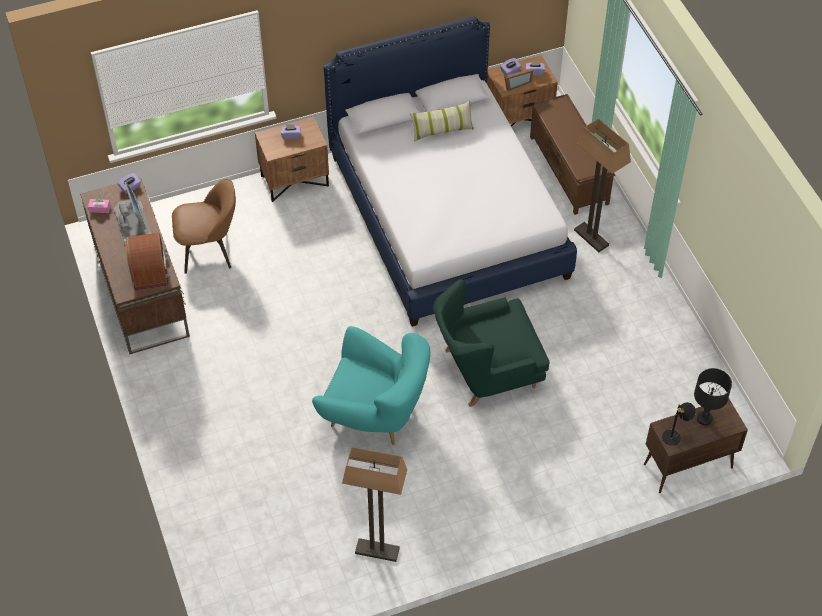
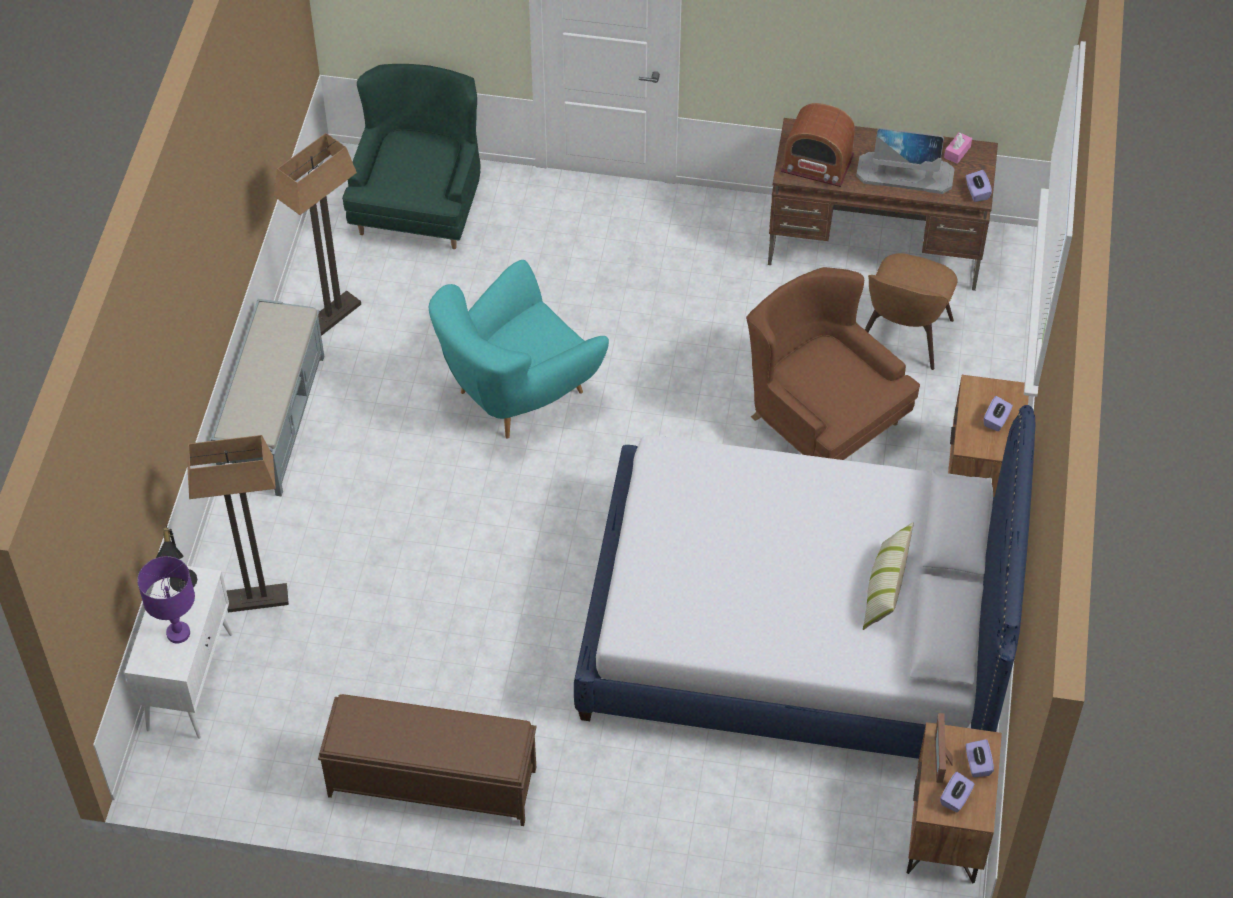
camera: 120 degrees right, 0 degrees up
(295, 262) = (821, 417): none -> brown armchair
(483, 534) = (274, 419): none -> grey bench
(487, 369) = (499, 541): green armchair -> green armchair (420, 204)
(569, 171) = (789, 839): brown bench -> brown bench (431, 782)
(590, 238) = (637, 791): floor lamp -> floor lamp (258, 598)
(687, 466) = (190, 680): brown cabinet -> white cabinet
(704, 418) = (178, 634): black table lamp -> purple table lamp

